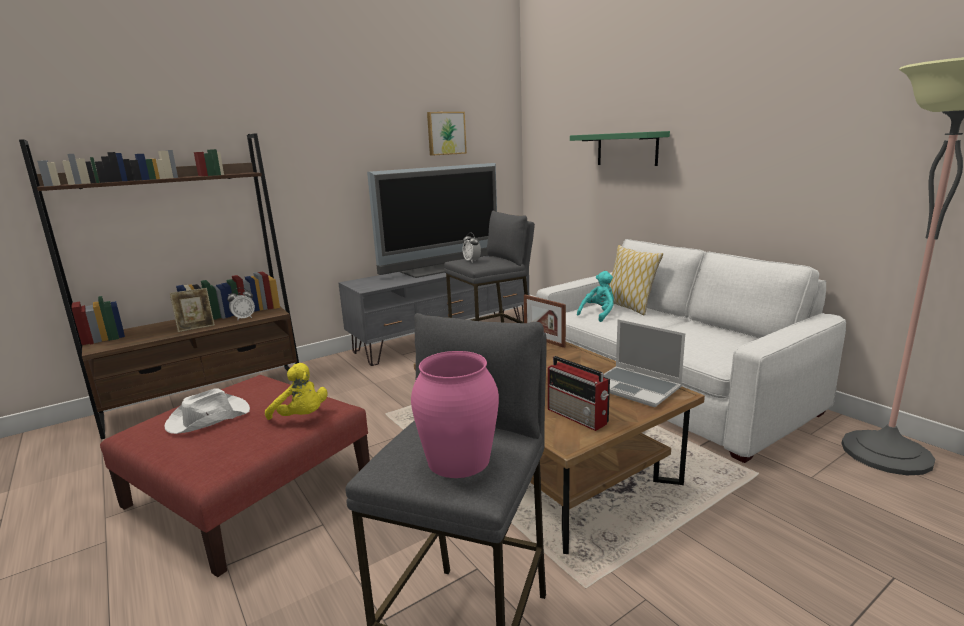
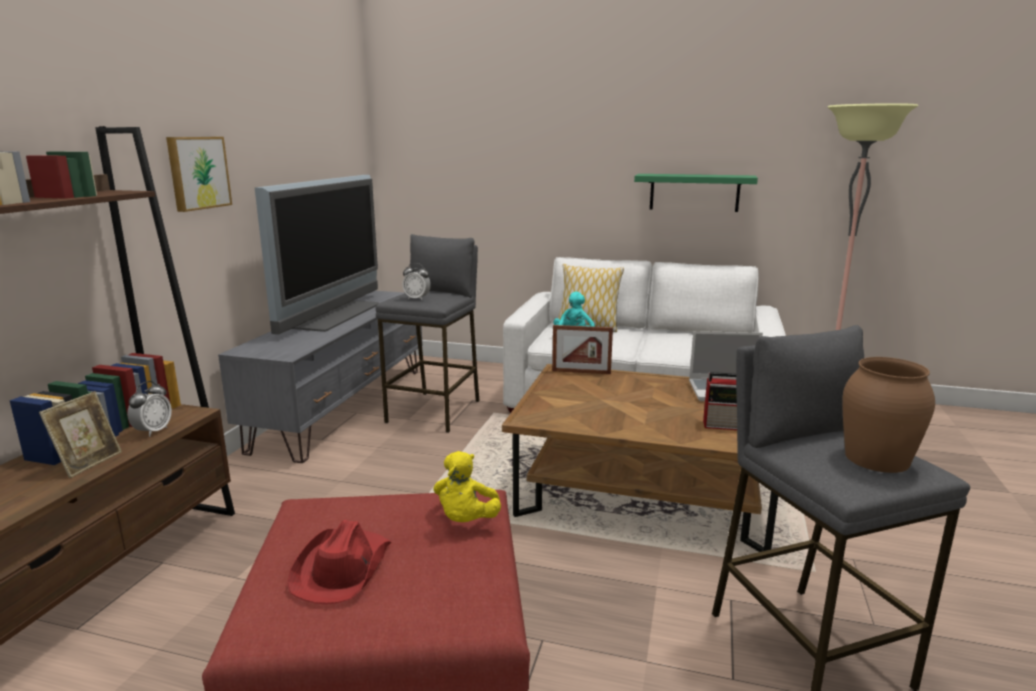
camera: 40 degrees left, 0 degrees up
(207, 418) = (342, 568): white hat -> red hat
(301, 417) = (466, 521): yellow plush toy -> yellow plush toy turned 105 degrees clockwise
(446, 133) = (310, 135): picture -> picture (197, 173)
(458, 460) = (877, 459): pink vase -> brown vase
(627, 149) = (537, 161): green shelf -> green shelf (694, 192)

